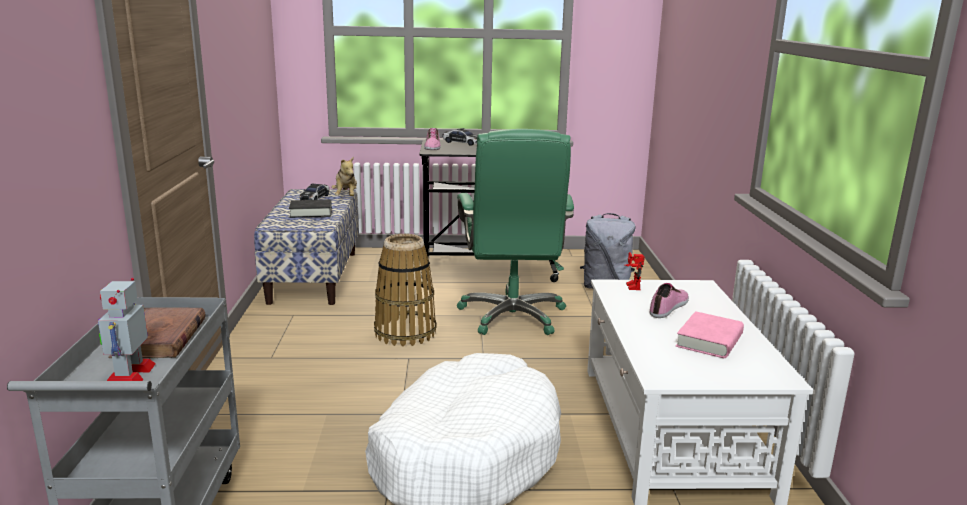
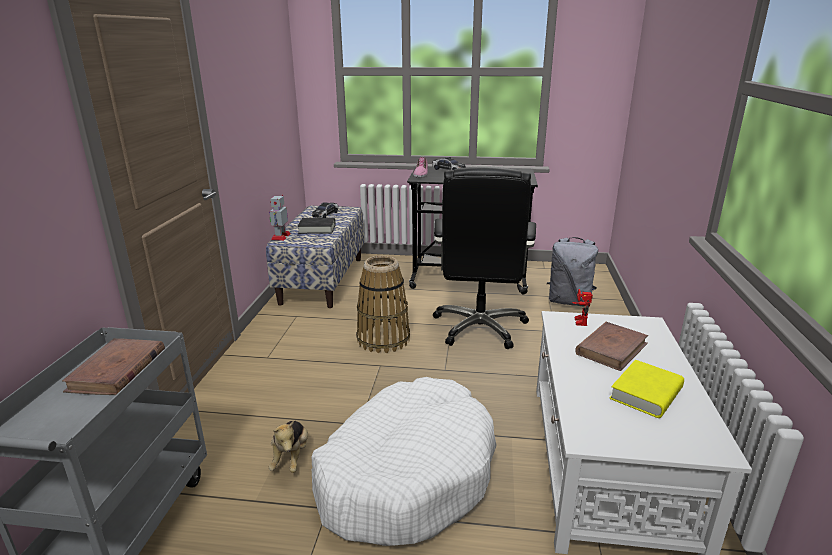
camera: 10 degrees right, 5 degrees up
(130, 375) = (70, 414): toy robot -> toy robot (281, 236)
(346, 197) = (351, 214): plush toy -> plush toy (291, 457)
(512, 314) = (479, 325): green office chair -> black office chair
(669, 307) = (611, 349): shoe -> brown book
(709, 341) = (646, 394): pink book -> yellow book

